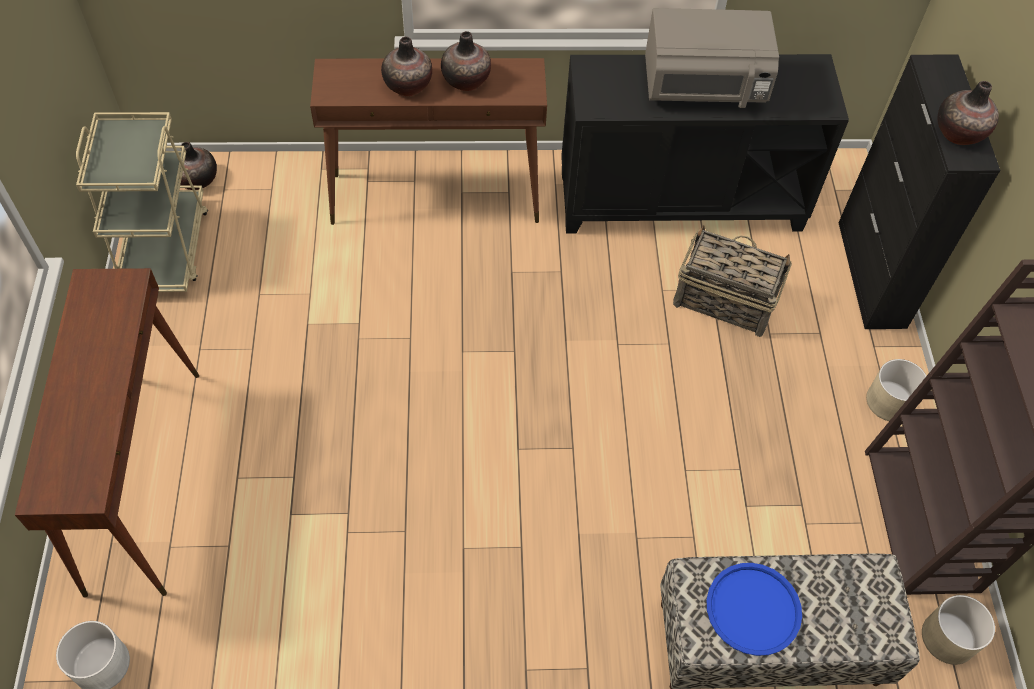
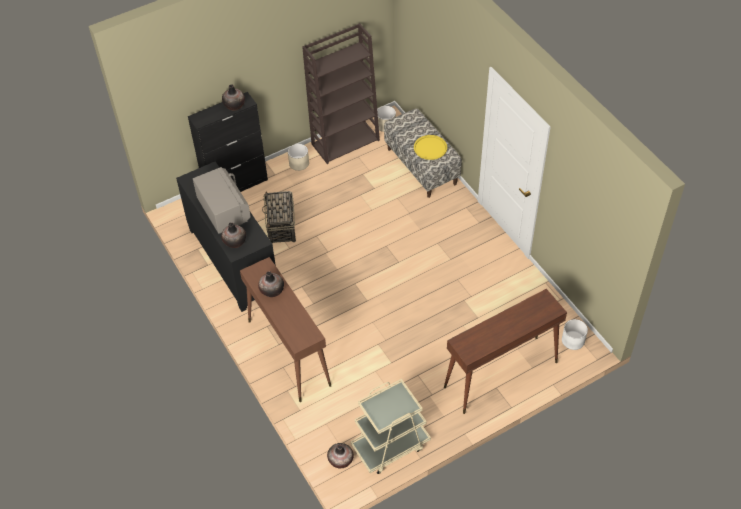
camera: 115 degrees left, 5 degrees down
(408, 85) = (289, 309): vase -> vase (235, 242)
(753, 609) = (430, 148): blue tray -> yellow tray

